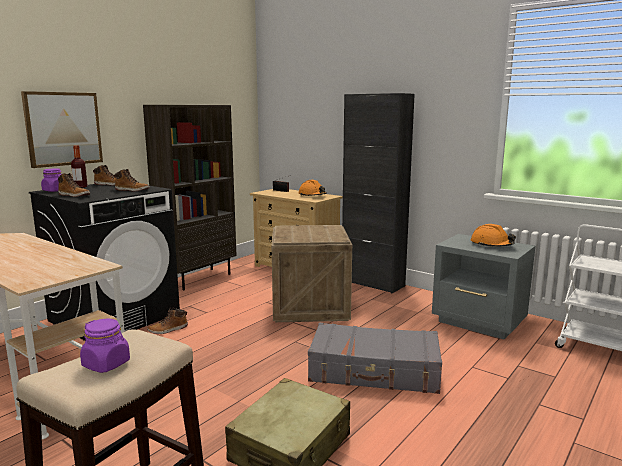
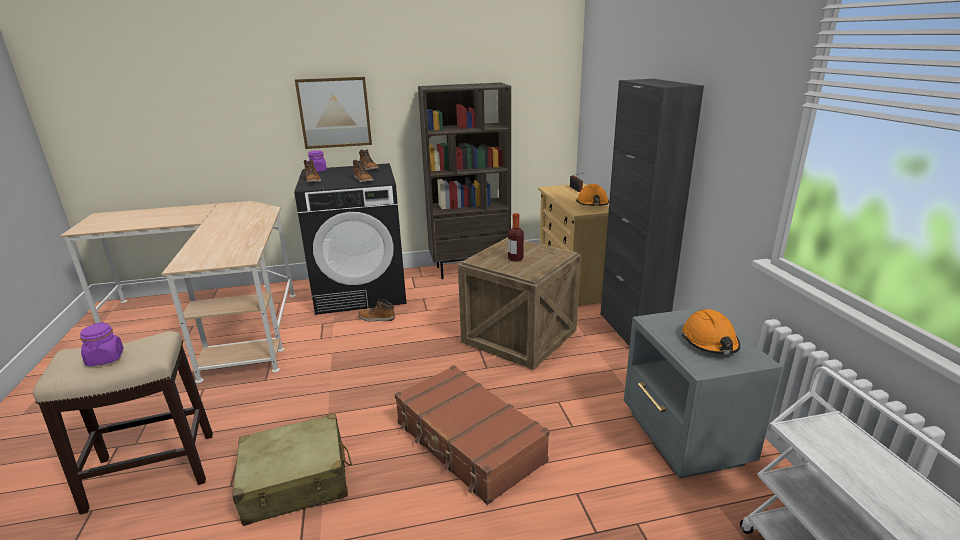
camera: 40 degrees right, 10 degrees up
(80, 187) = (343, 168): bottle -> bottle (515, 259)
(374, 371) = (468, 442): grey suitcase -> brown suitcase

